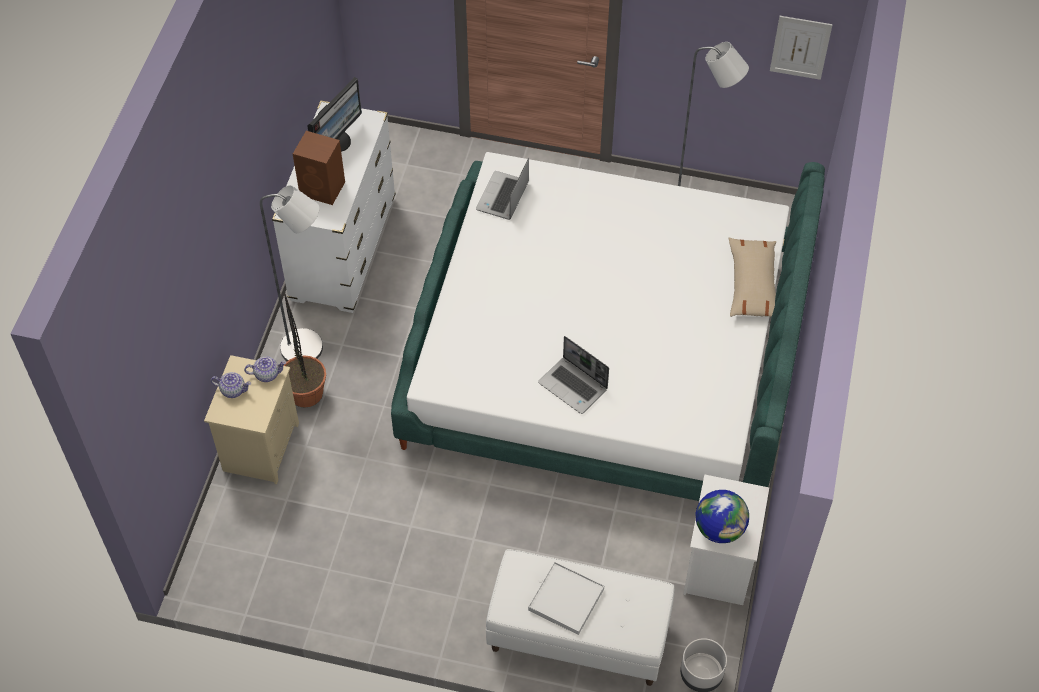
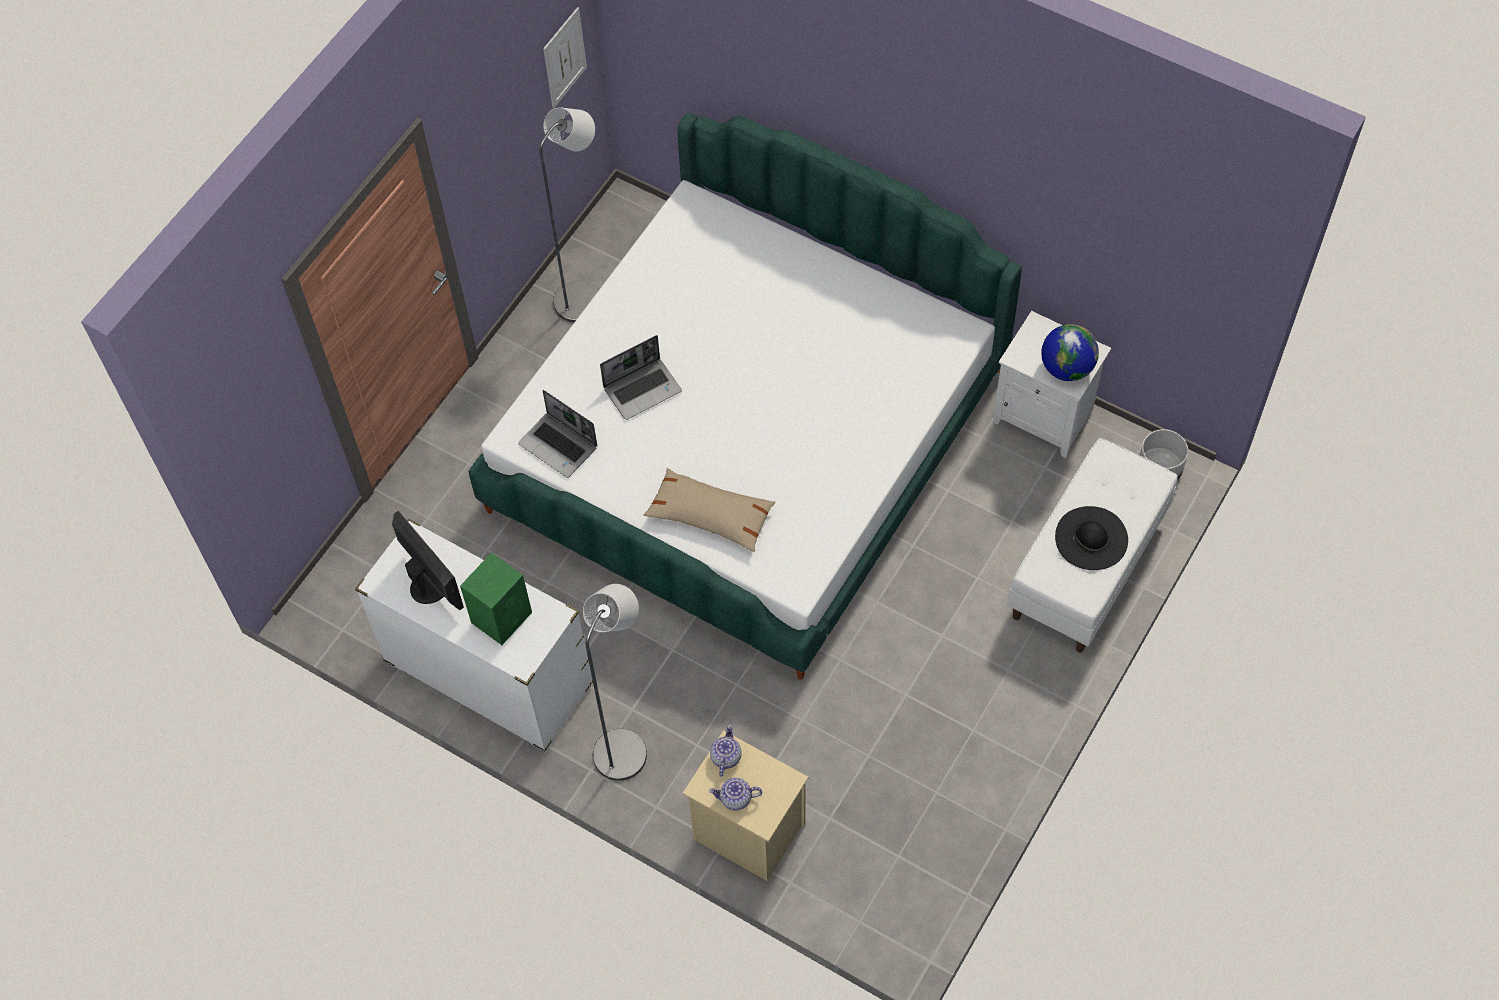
camera: 70 degrees left, 5 degrees up
(233, 390) = (735, 799): teapot -> teapot turned 120 degrees counterclockwise
(306, 393) = (688, 764): potted plant -> none
(323, 189) = (502, 616): brown speaker -> green speaker
(566, 600) = (1091, 538): white tray -> black hat
(574, 386) = (849, 448): laptop -> laptop (643, 389)
(752, 284) = (776, 245): beige pillow -> beige pillow (710, 515)

